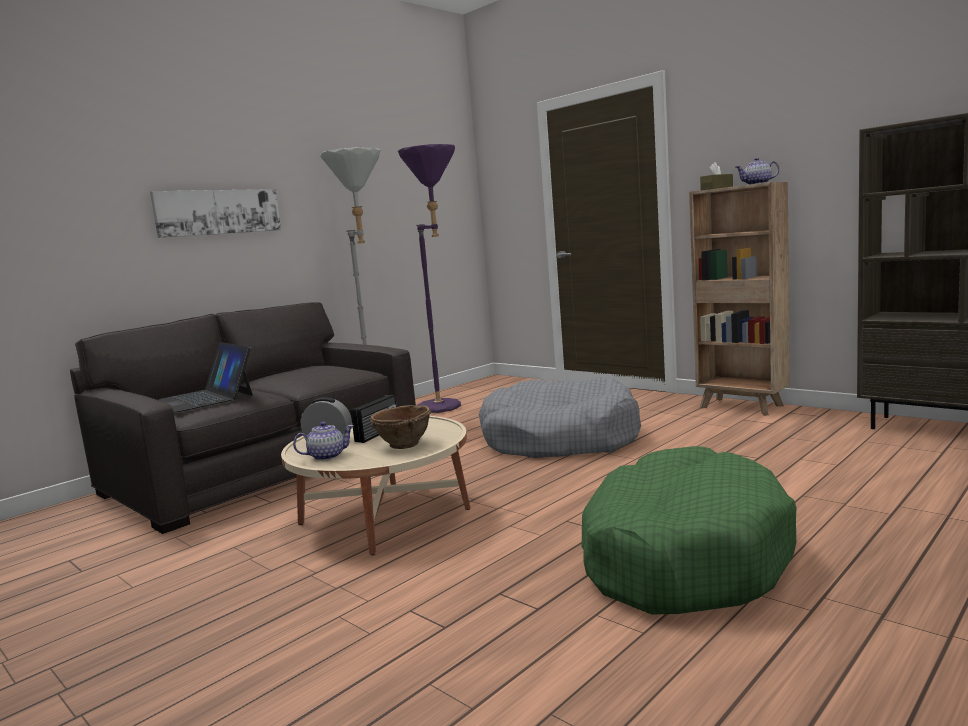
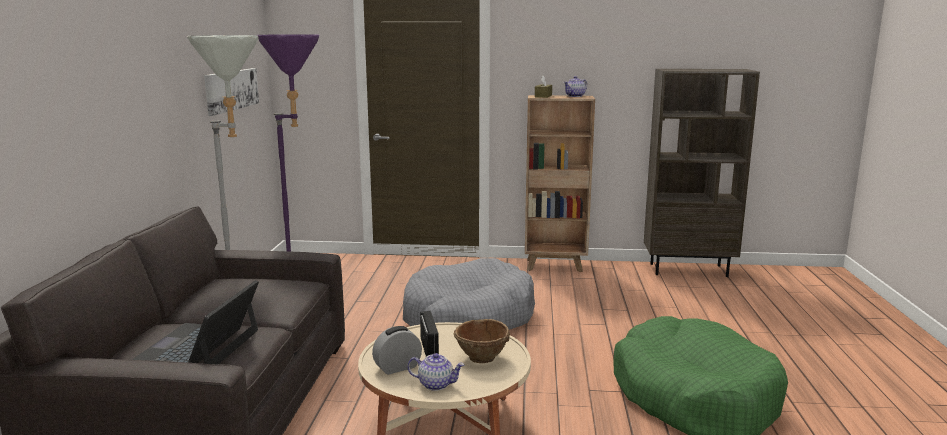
camera: 40 degrees left, 5 degrees up
(204, 398) = (198, 347): laptop -> laptop turned 90 degrees clockwise
(218, 212) = (100, 108): picture -> picture (231, 90)
(327, 456) = (436, 384): teapot -> teapot turned 75 degrees clockwise

